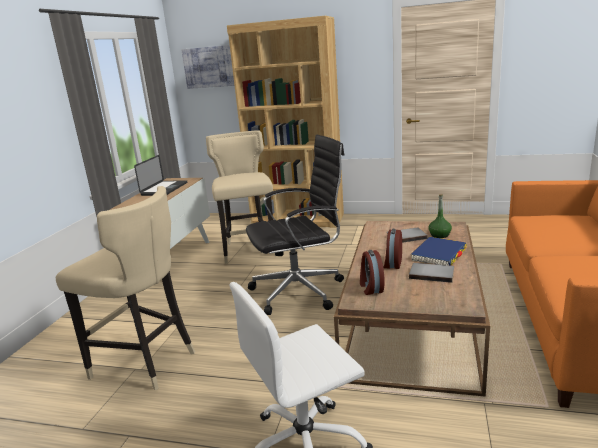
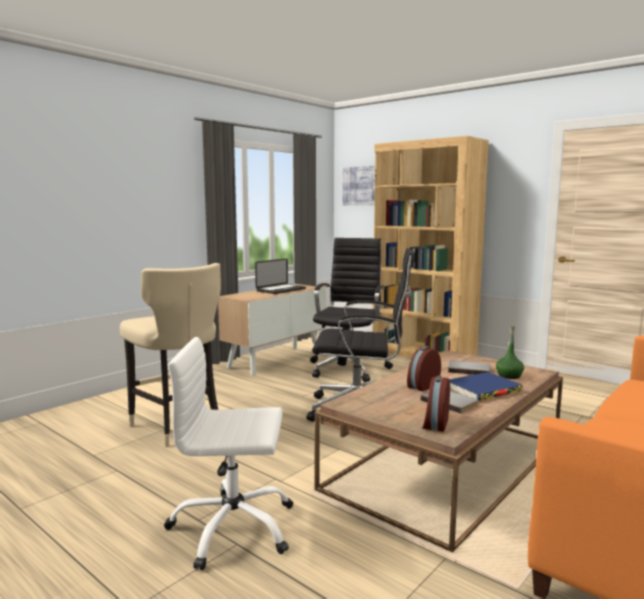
camera: 25 degrees right, 10 degrees down
(249, 250) = (349, 368): beige stool -> black office chair
(371, 287) = (372, 398): alarm clock -> alarm clock (435, 424)

